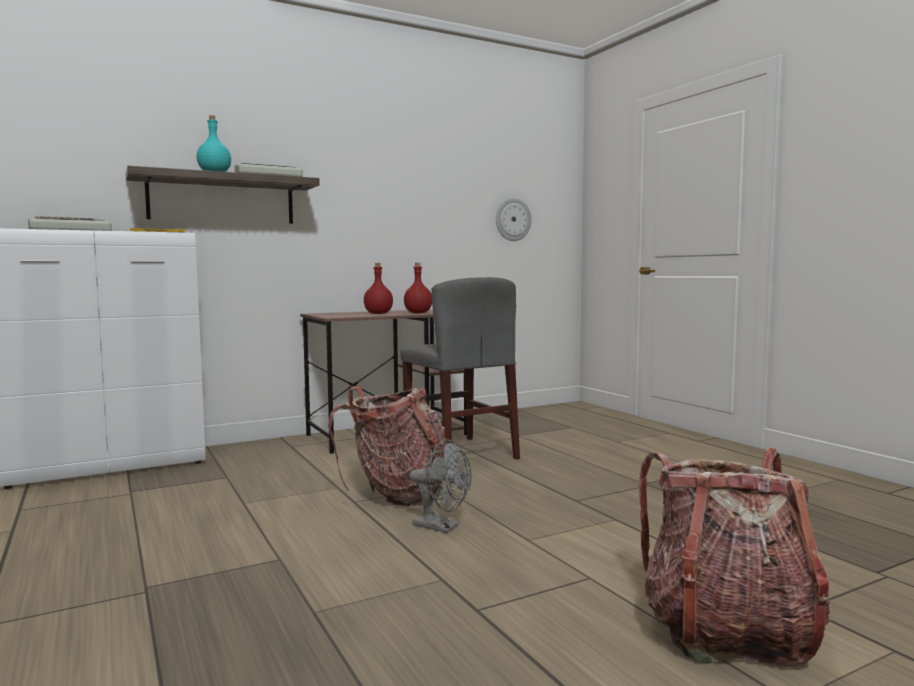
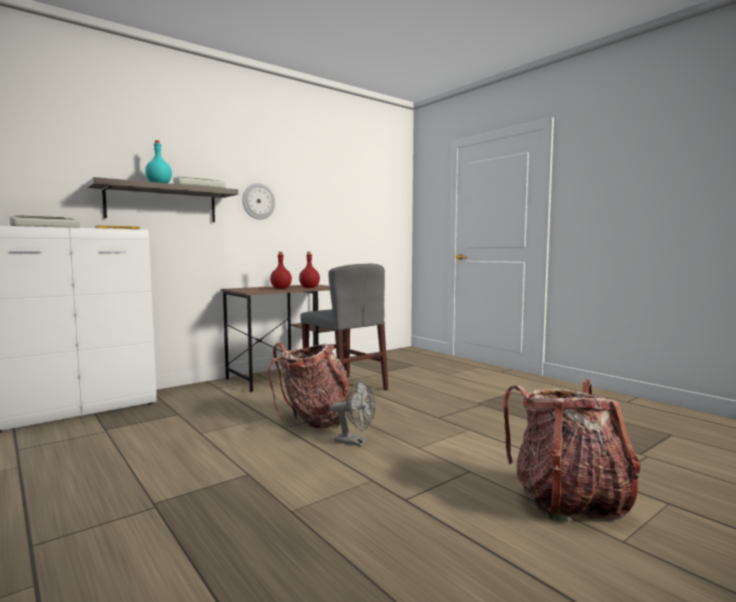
camera: 10 degrees left, 0 degrees up
(512, 219) = (367, 220): wall clock -> wall clock (258, 201)

